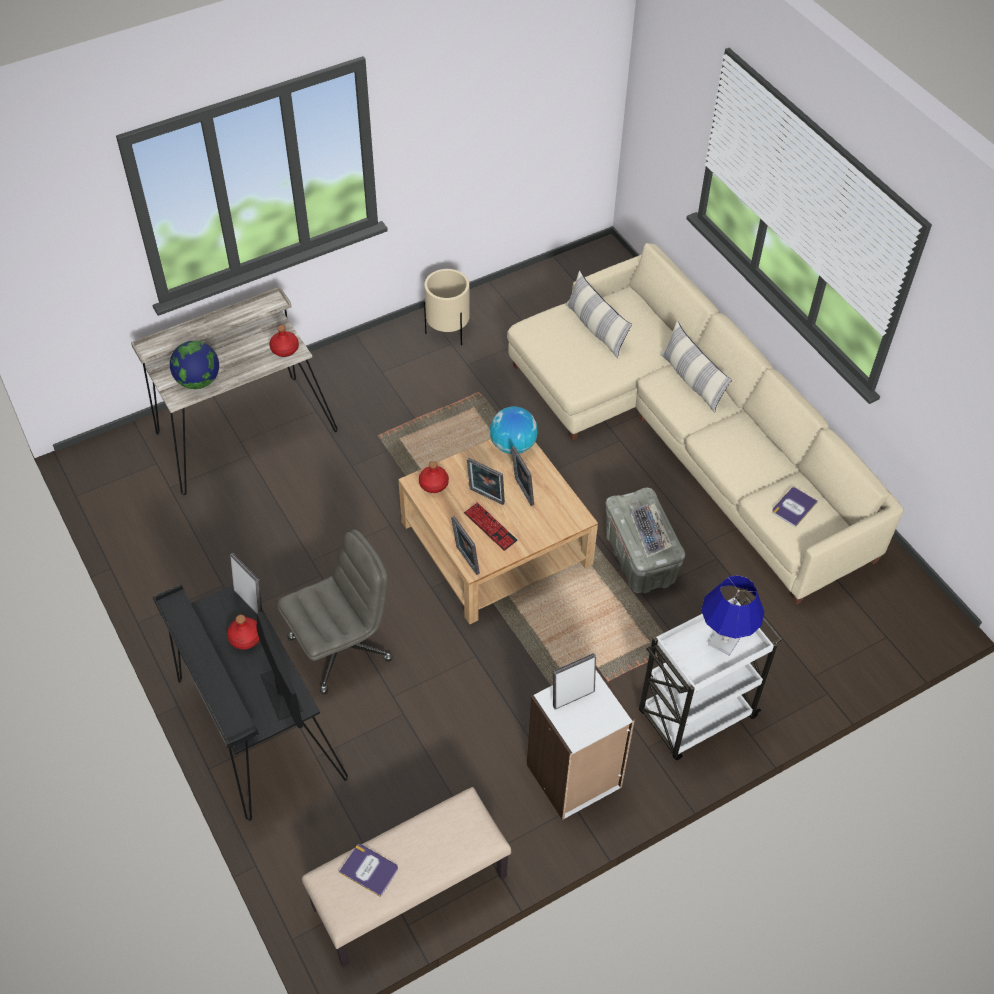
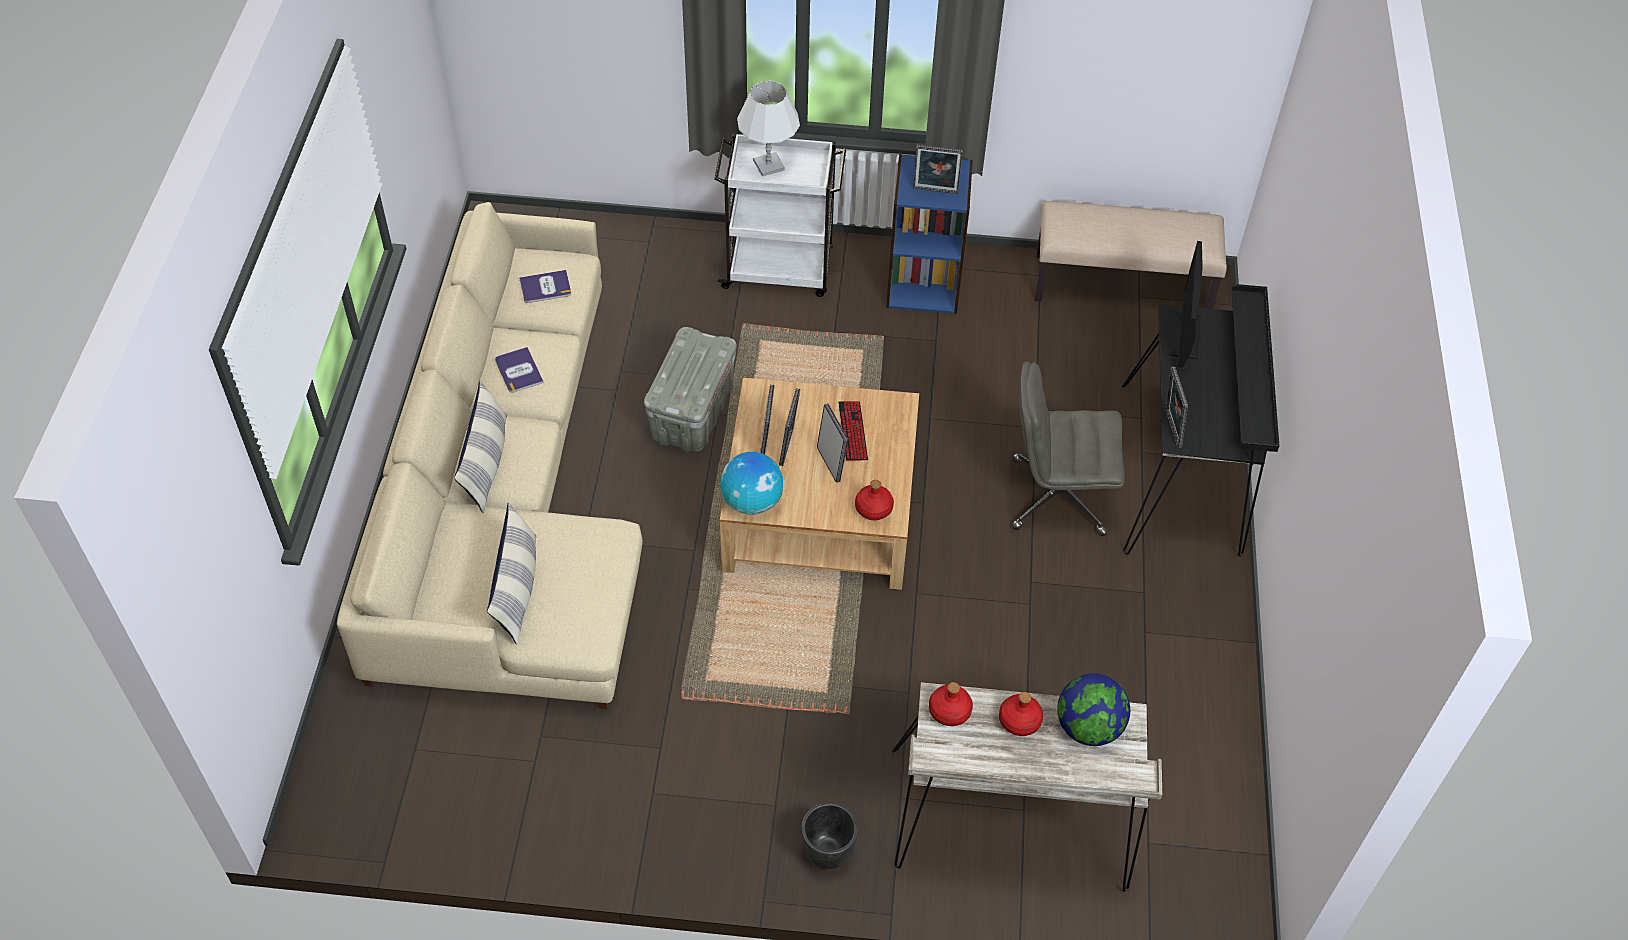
camera: 145 degrees left, 0 degrees up
(245, 638) = (1193, 397): red bottle -> red bottle (1019, 720)
(336, 367) = (827, 852): none -> black planter
(369, 870) = (1170, 235): book -> book (518, 371)
(448, 332) = (640, 815): beige planter -> none
(465, 561) = (905, 414): picture frame -> picture frame (766, 444)
(574, 777) = (923, 285): white bookcase -> blue bookcase
(651, 533) = (692, 360): keyboard -> none
(724, 641) = (768, 165): blue table lamp -> white table lamp

